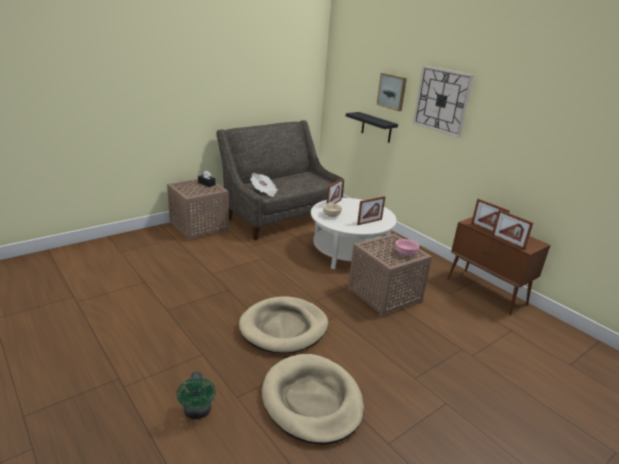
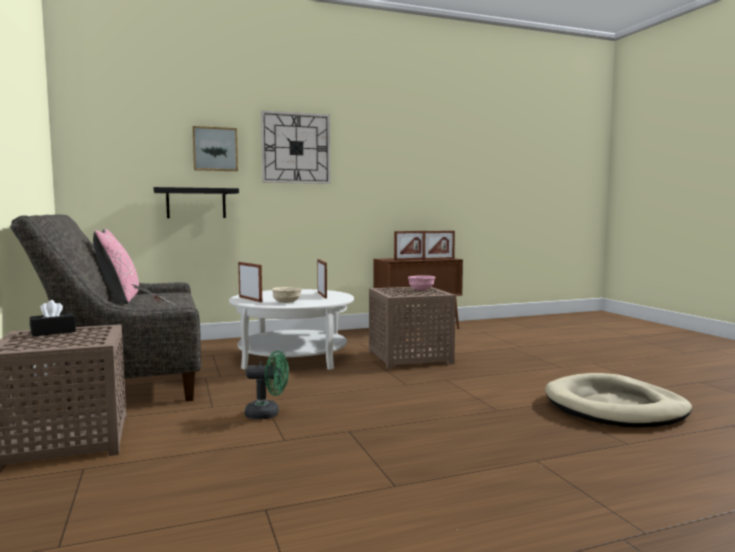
camera: 70 degrees left, 20 degrees down
(197, 413) = (674, 470): green fan -> green fan (268, 414)
(284, 328) = (468, 406): beige dog bed -> none
(295, 175) = (119, 299): none -> pink pillow

